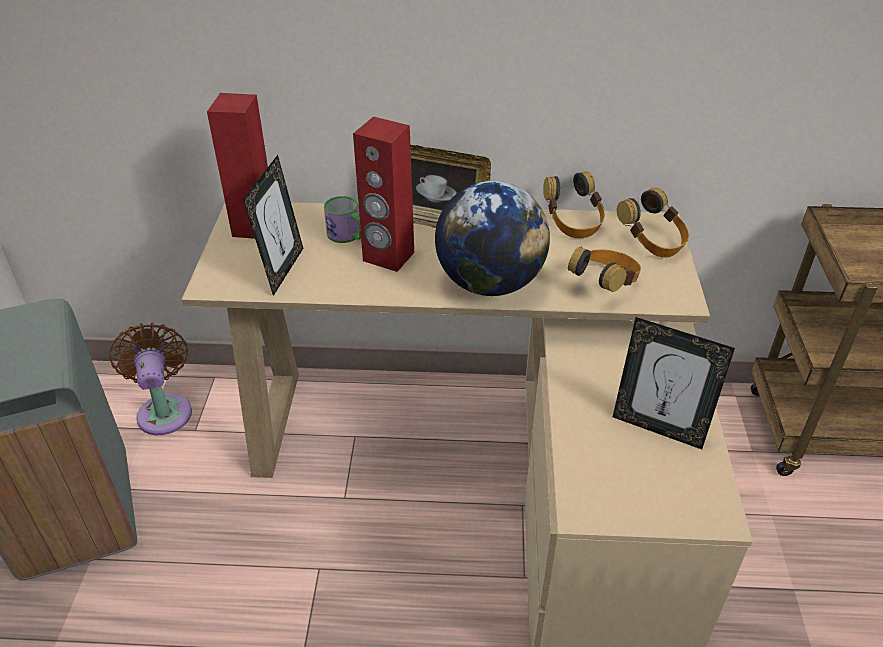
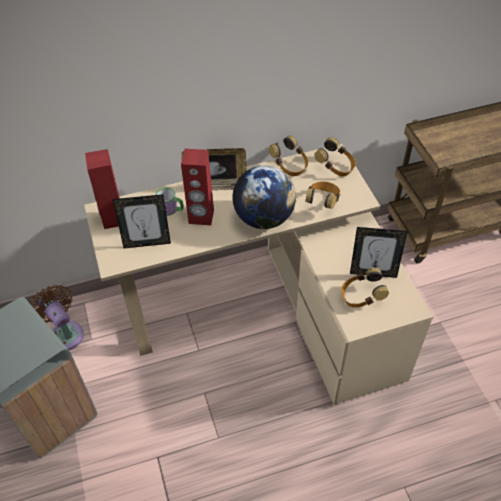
camera: 20 degrees left, 10 degrees up
(282, 270) = (147, 243): picture frame -> picture frame turned 90 degrees clockwise
(616, 462) = (361, 297): none -> headphones

